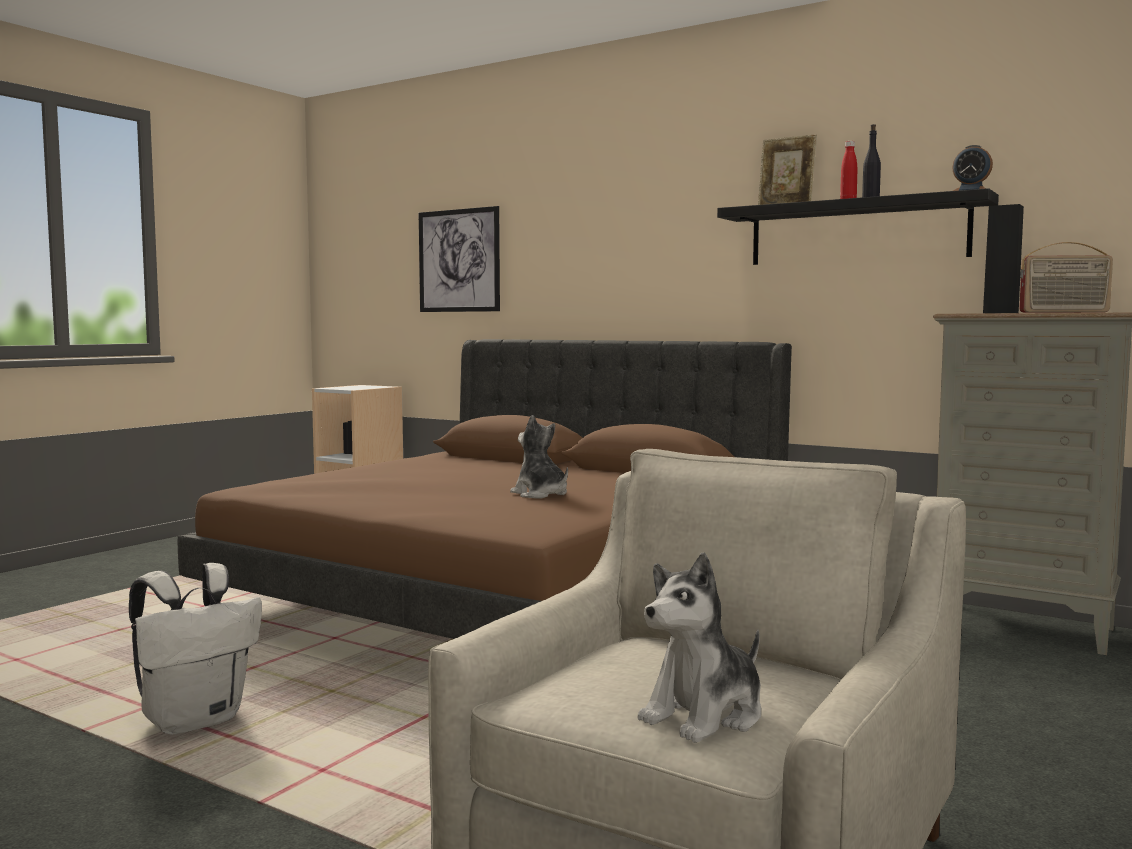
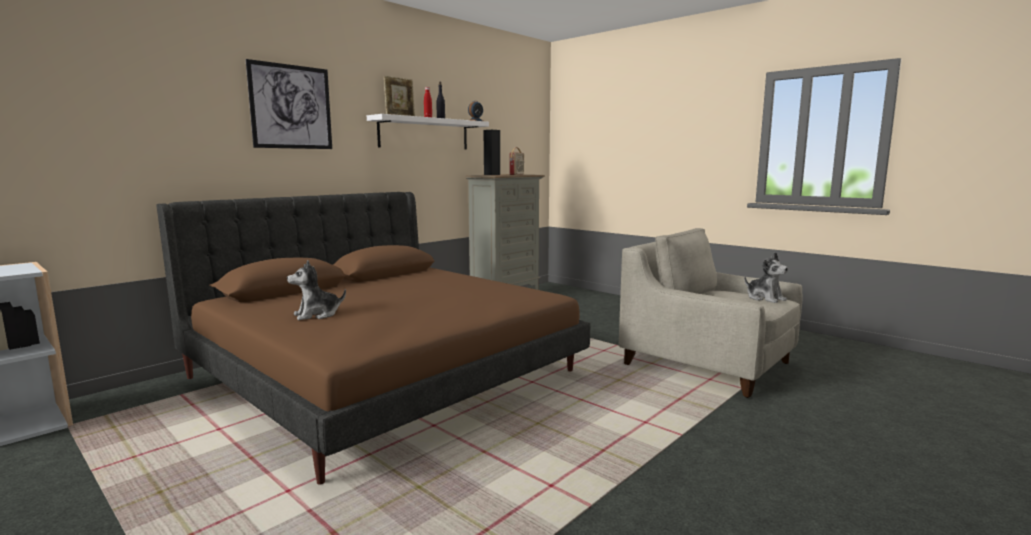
camera: 80 degrees left, 5 degrees up
(195, 720) = (574, 465): white backpack -> none
(459, 260) = (110, 126): picture -> picture (291, 107)
(540, 494) = (452, 291): plush toy -> plush toy (317, 315)
(856, 232) = (424, 134): black shelf -> white shelf

